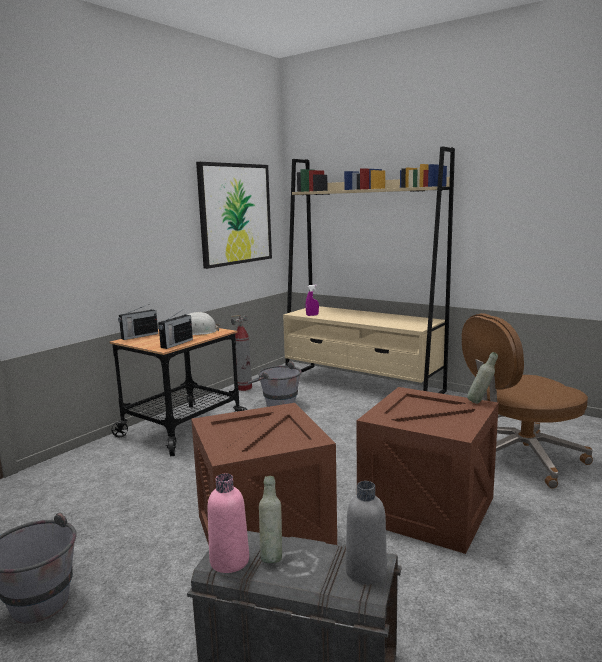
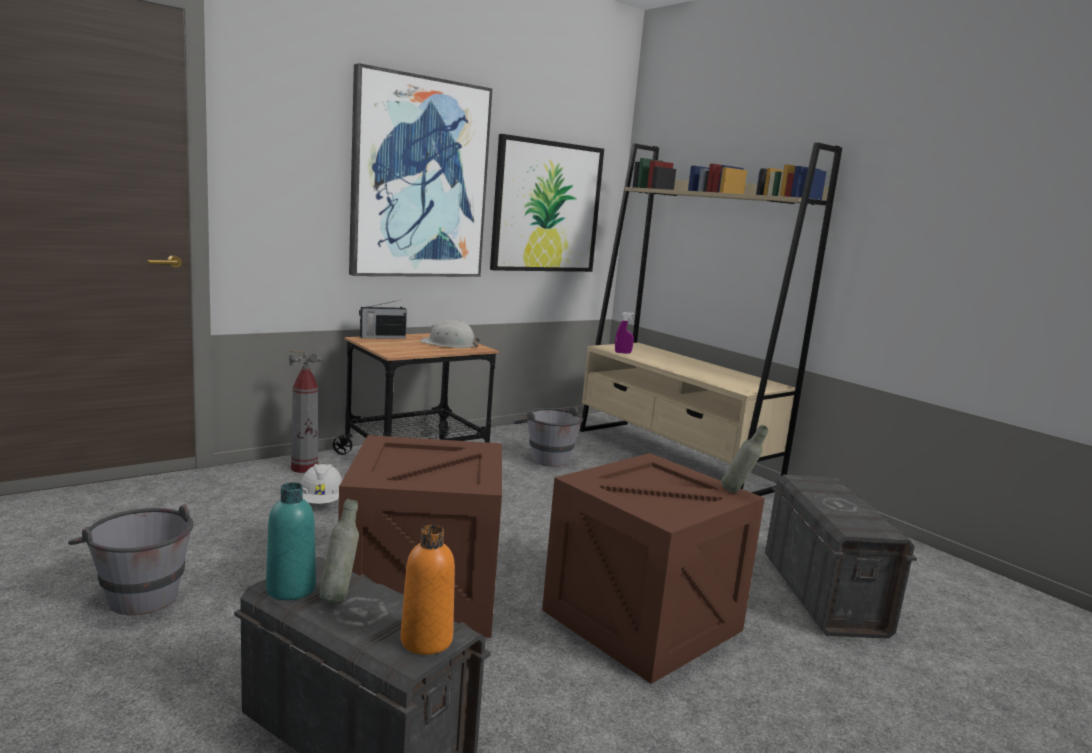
camera: 15 degrees right, 0 degrees up
(132, 480) = (321, 502): none -> white hard hat
(144, 204) = (419, 179): none -> picture
(176, 344) = (412, 352): radio -> none
(229, 561) = (291, 589): pink bottle -> turquoise bottle
(244, 388) = (521, 431): fire extinguisher -> fire extinguisher (305, 468)
(366, 571) = (426, 640): grey bottle -> orange bottle
(520, 458) = (823, 594): brown office chair -> grey storage box

